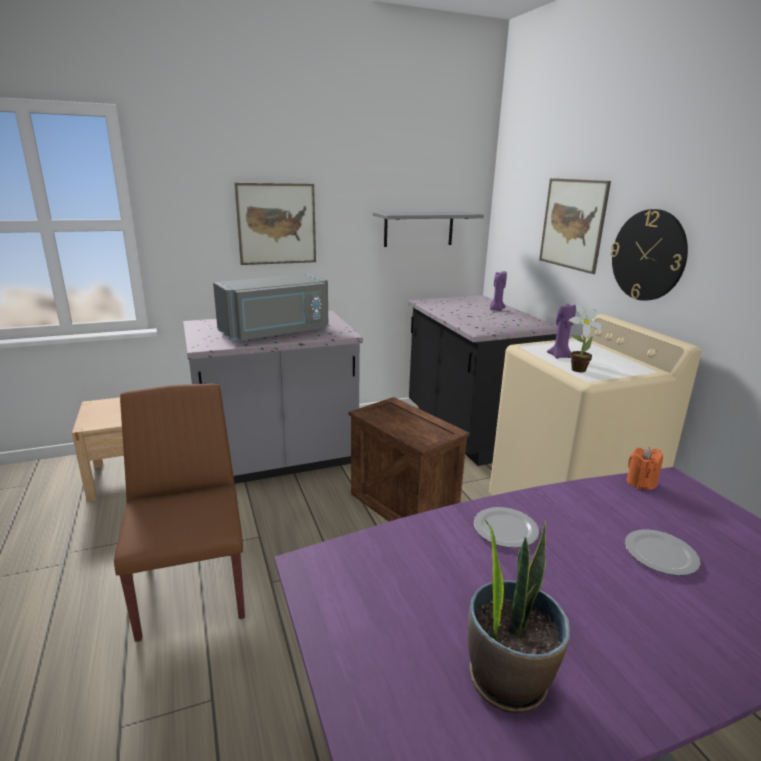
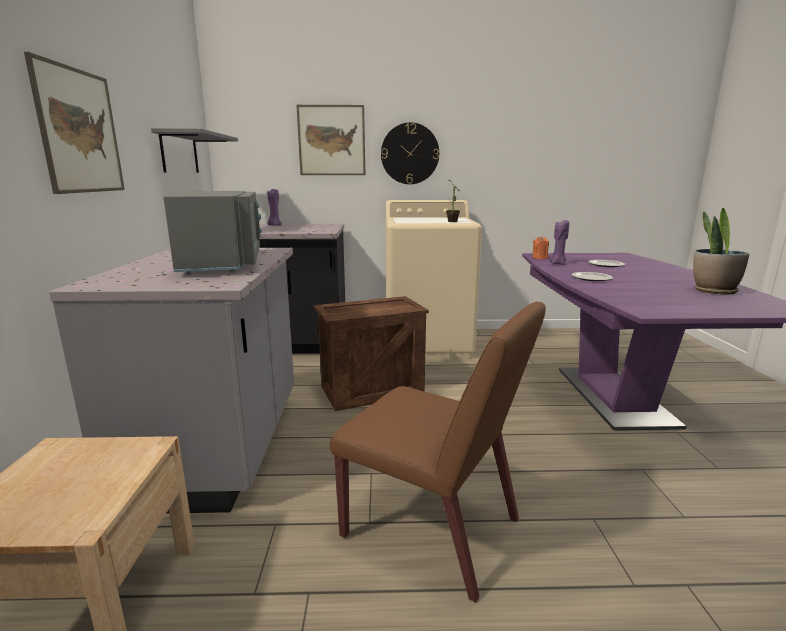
camera: 70 degrees left, 5 degrees down
(192, 584) = (433, 529): brown chair -> brown chair turned 150 degrees counterclockwise
(559, 356) = (425, 221): purple candle -> purple candle (557, 263)

